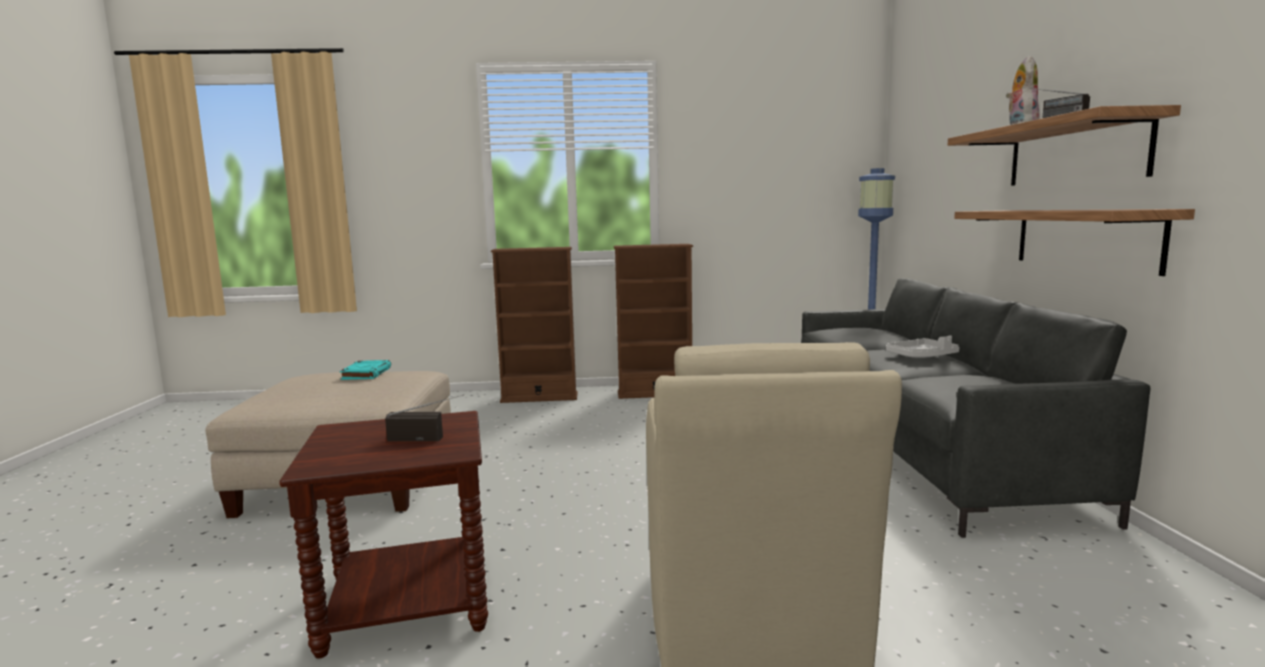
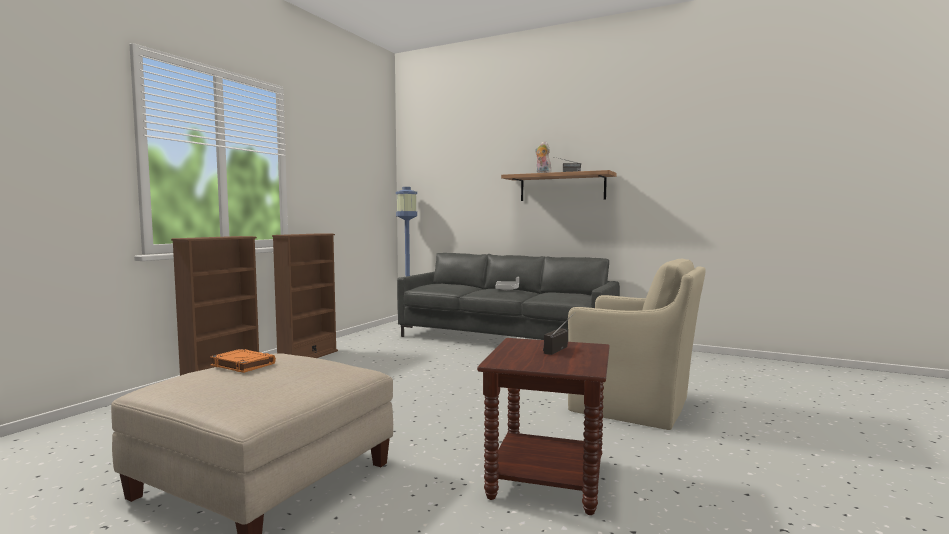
camera: 60 degrees left, 5 degrees down
(366, 373) = (242, 364): turquoise book -> orange book
(1085, 238) = (572, 225): shelf -> none

